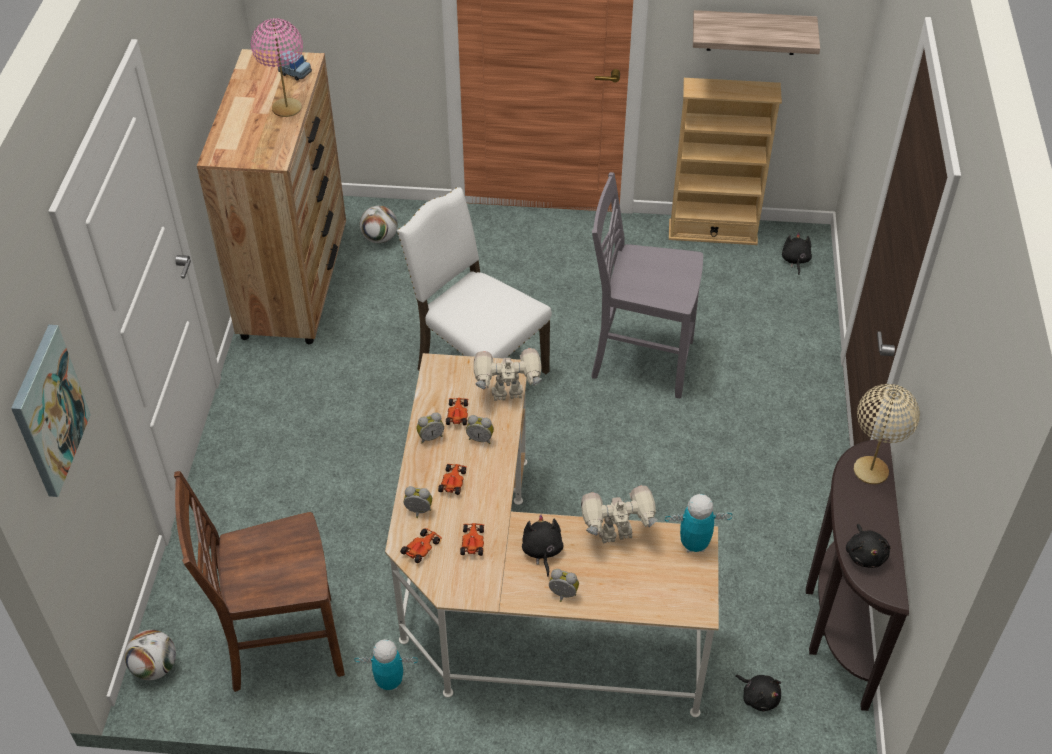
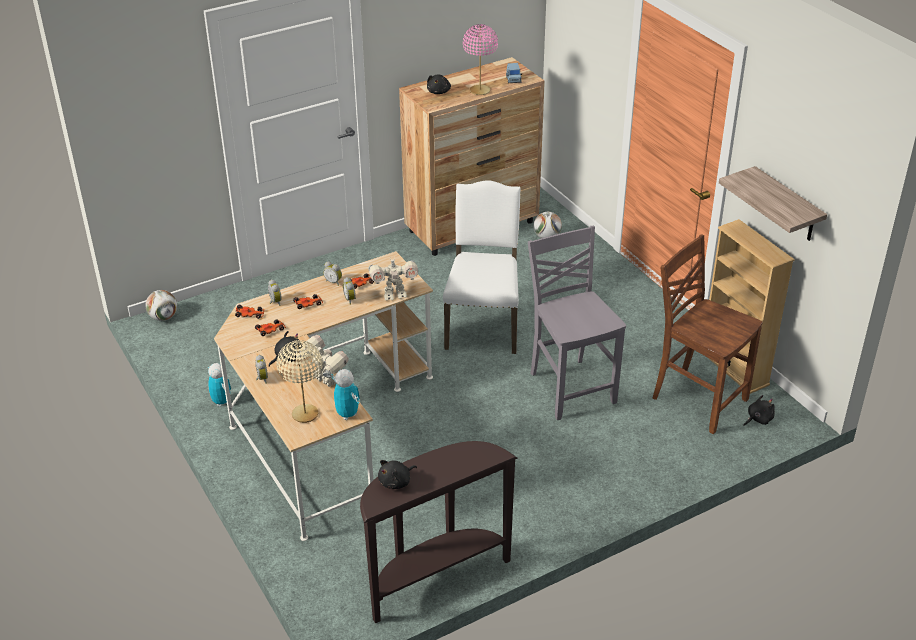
camera: 55 degrees right, 10 degrees down
(48, 411) = (143, 107): picture -> none
(280, 645) = (213, 351): brown chair -> brown chair (697, 399)
(508, 396) = (394, 295): toy robot -> toy robot turned 120 degrees clockwise
(759, 697) = (341, 563): black plush toy -> black plush toy (439, 92)
(870, 471) = (474, 458): beige table lamp -> beige table lamp (305, 414)

